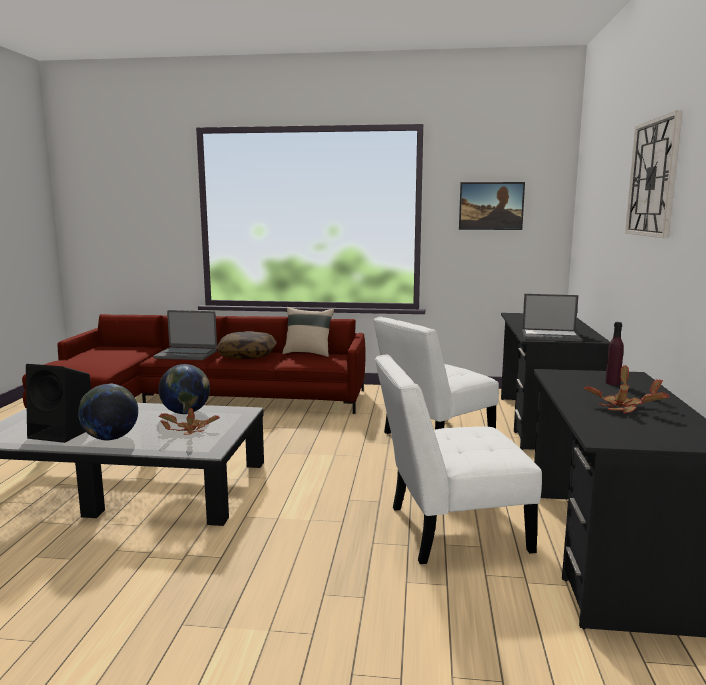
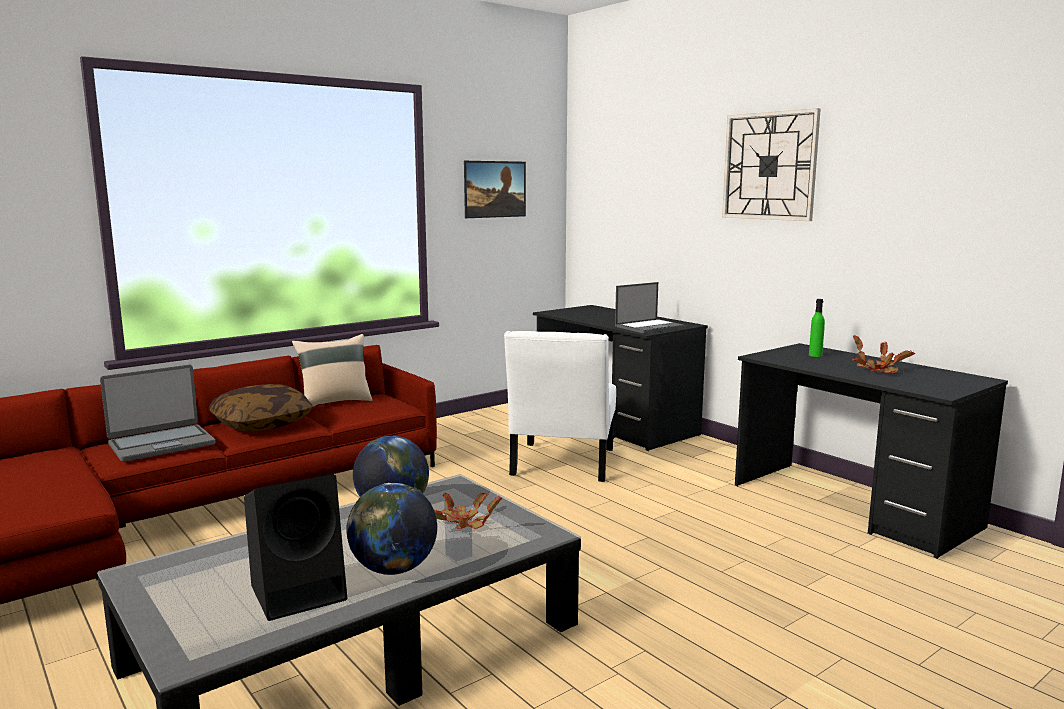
camera: 45 degrees left, 0 degrees up
(449, 530) = (744, 535): white chair -> none
(612, 383) = (815, 355): purple bottle -> green bottle

